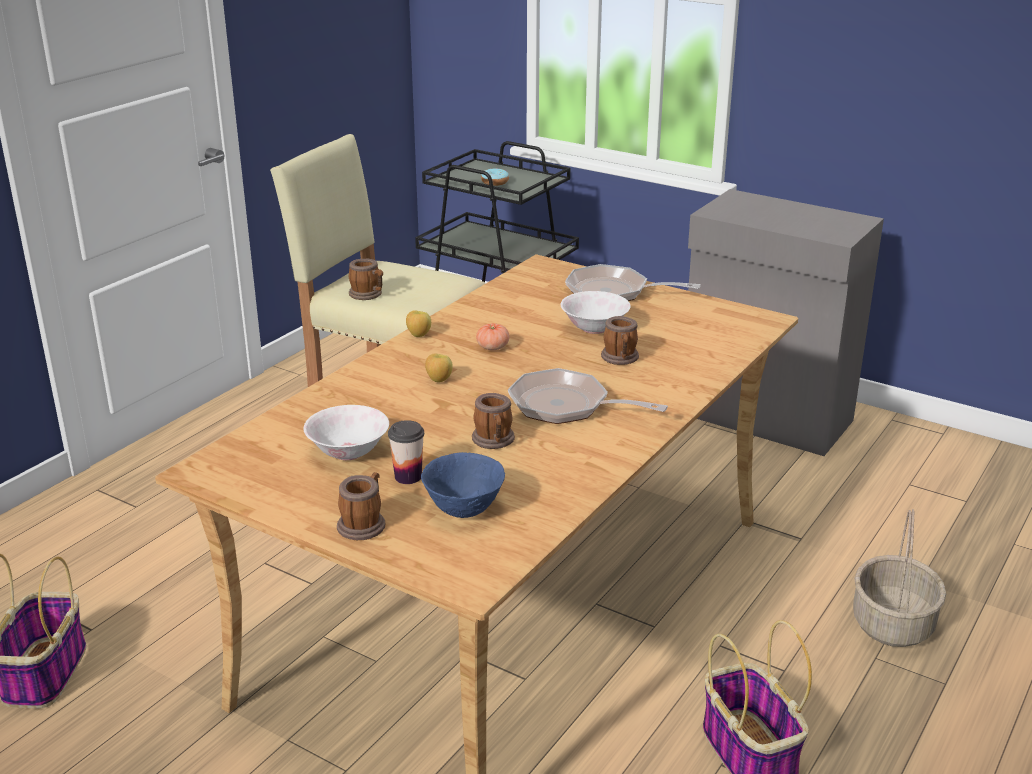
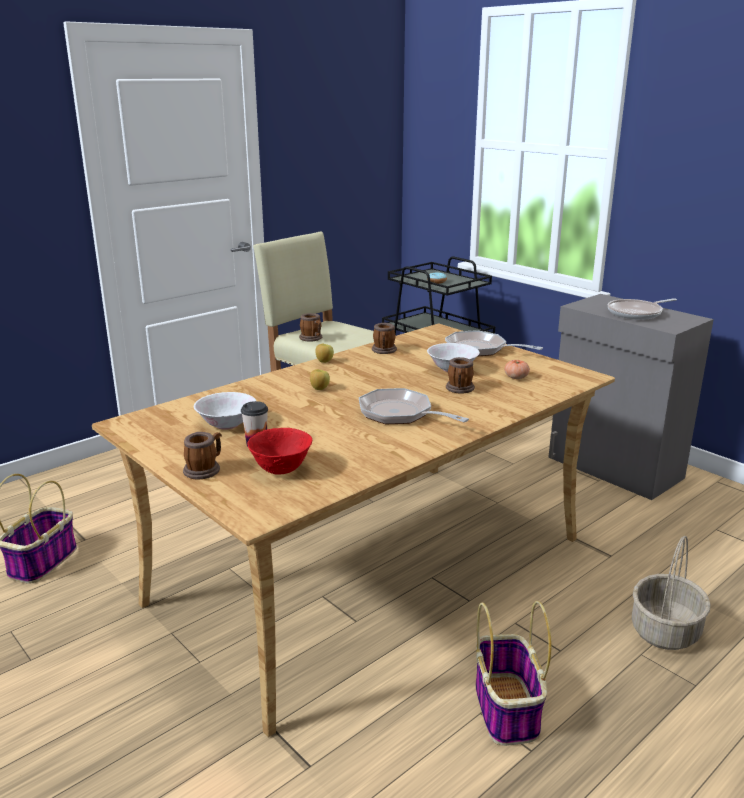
camera: 15 degrees right, 5 degrees down
(464, 509) = (281, 469): blue bowl -> red bowl
(492, 347) = (371, 373): tomato -> tomato (516, 377)
(494, 441) = (333, 430): mug -> mug (384, 351)
(790, 218) = (637, 313): none -> frying pan

